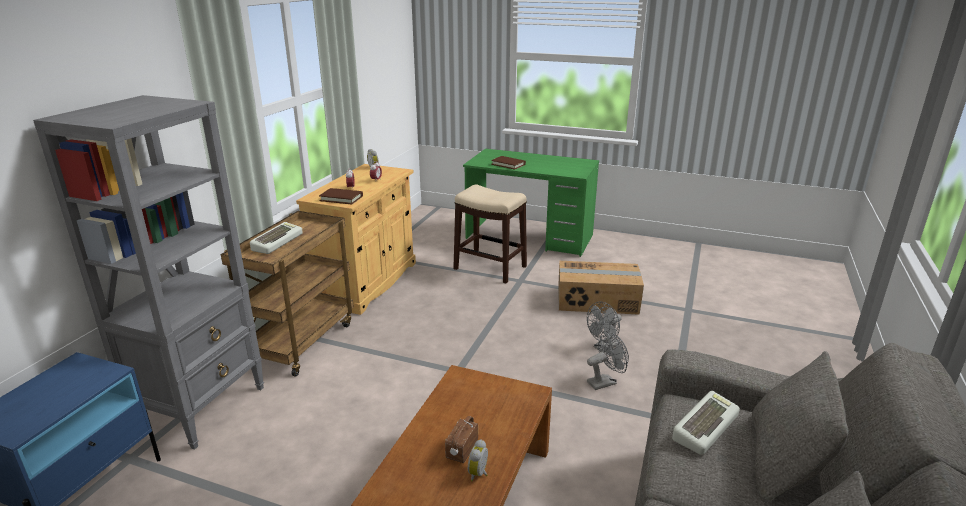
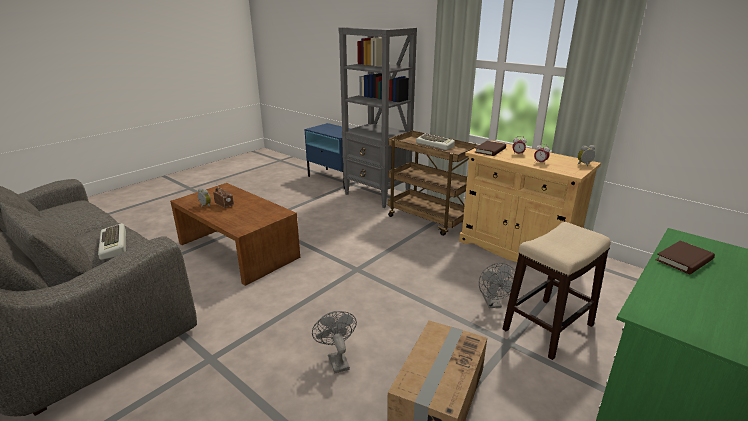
camera: 110 degrees right, 0 degrees up
(605, 382) = (287, 339): grey fan -> grey fan (493, 304)

